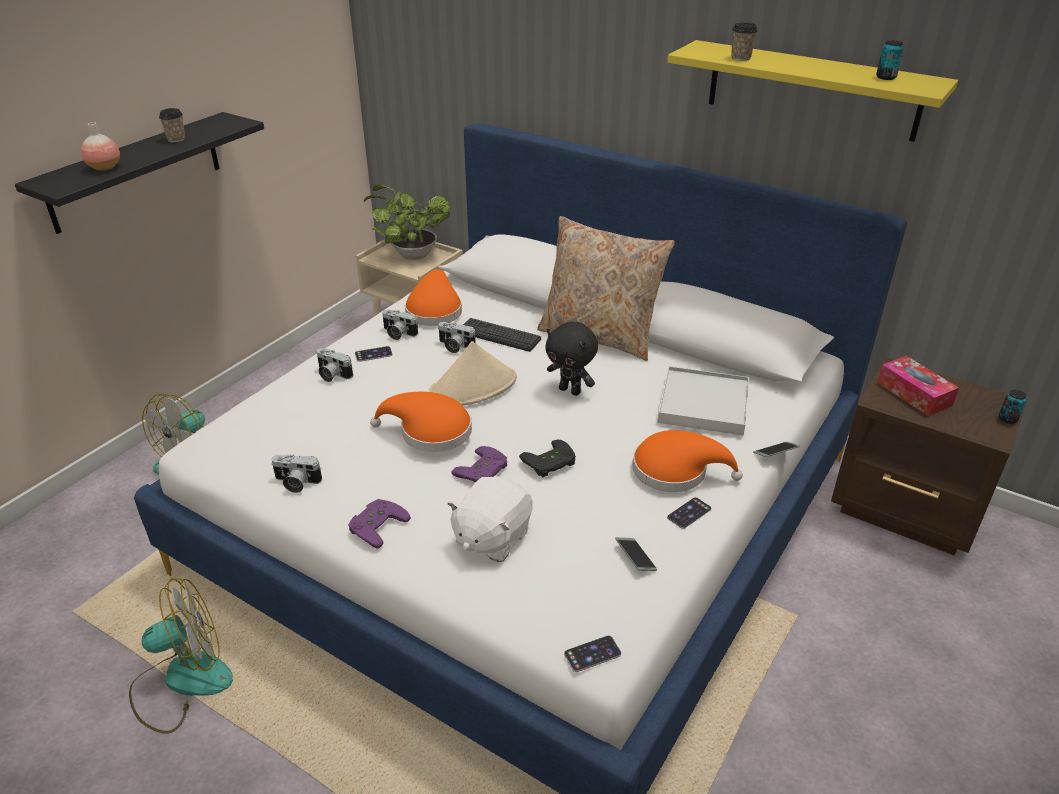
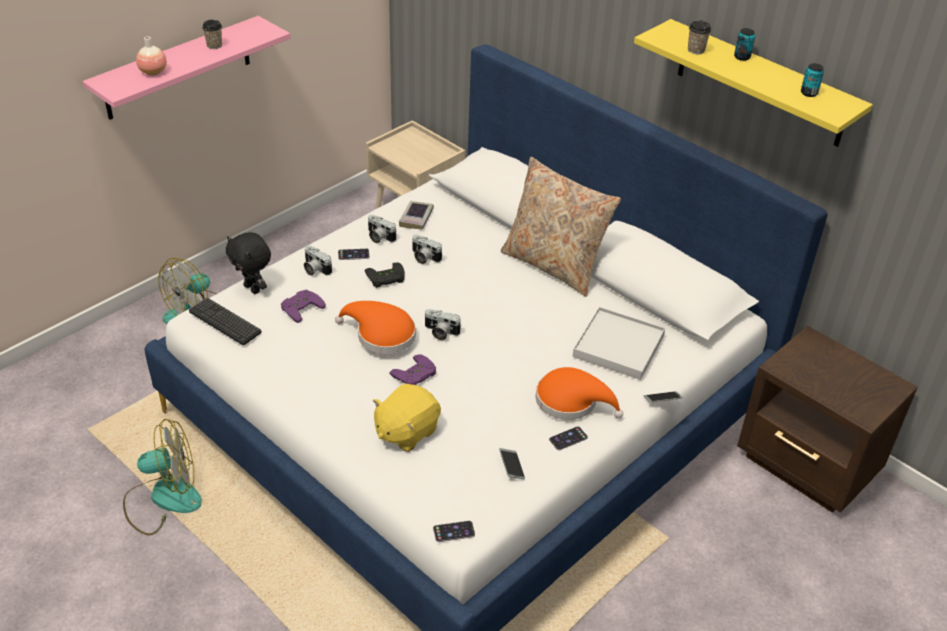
camera: 10 degrees right, 5 degrees up
(135, 172) = (178, 68): black shelf -> pink shelf
(296, 483) = (267, 361): camera -> camera (440, 332)
(375, 524) = (320, 405): purple game controller -> purple game controller (300, 307)
(411, 255) = (417, 148): potted plant -> none
(434, 310) = (416, 218): orange hat -> book
(473, 387) = (428, 299): beige hat -> none
(491, 538) = (406, 431): white plush toy -> yellow plush toy
(499, 335) = (465, 252): keyboard -> keyboard (225, 322)
(550, 463) = (471, 378): black game controller -> black game controller (386, 279)
(570, 390) = (510, 315): black plush toy -> black plush toy (253, 288)
(914, 394) = (815, 365): tissue box -> none
(1007, 419) = (888, 402): can -> can (742, 57)

